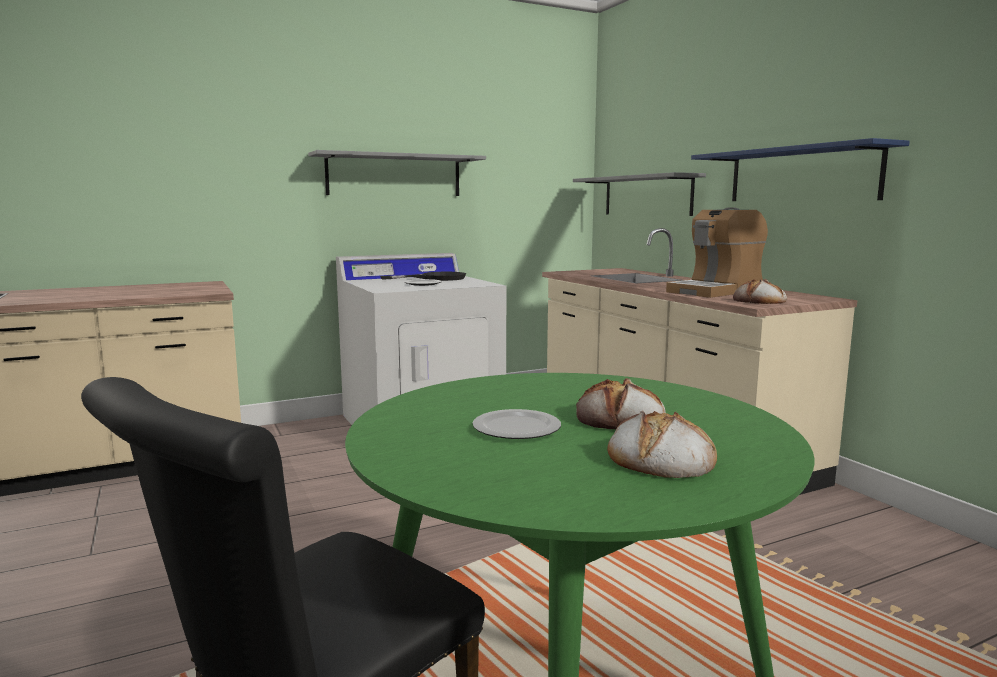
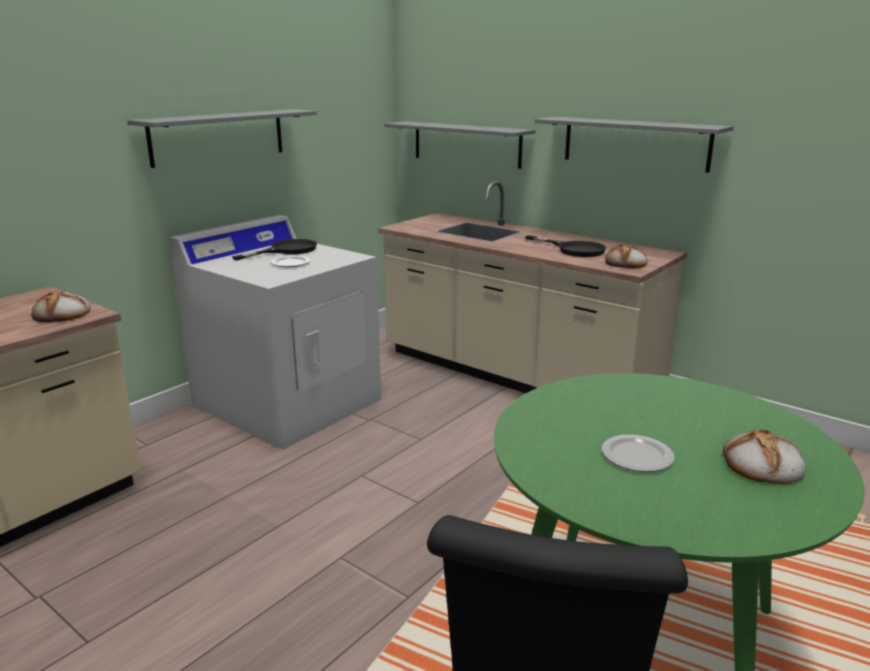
camera: 25 degrees left, 10 degrees up
(621, 418) = (686, 427): bread -> bread (62, 314)
(716, 291) = (574, 249): coffee machine -> black frying pan
(801, 175) = (635, 143): blue shelf -> grey shelf

